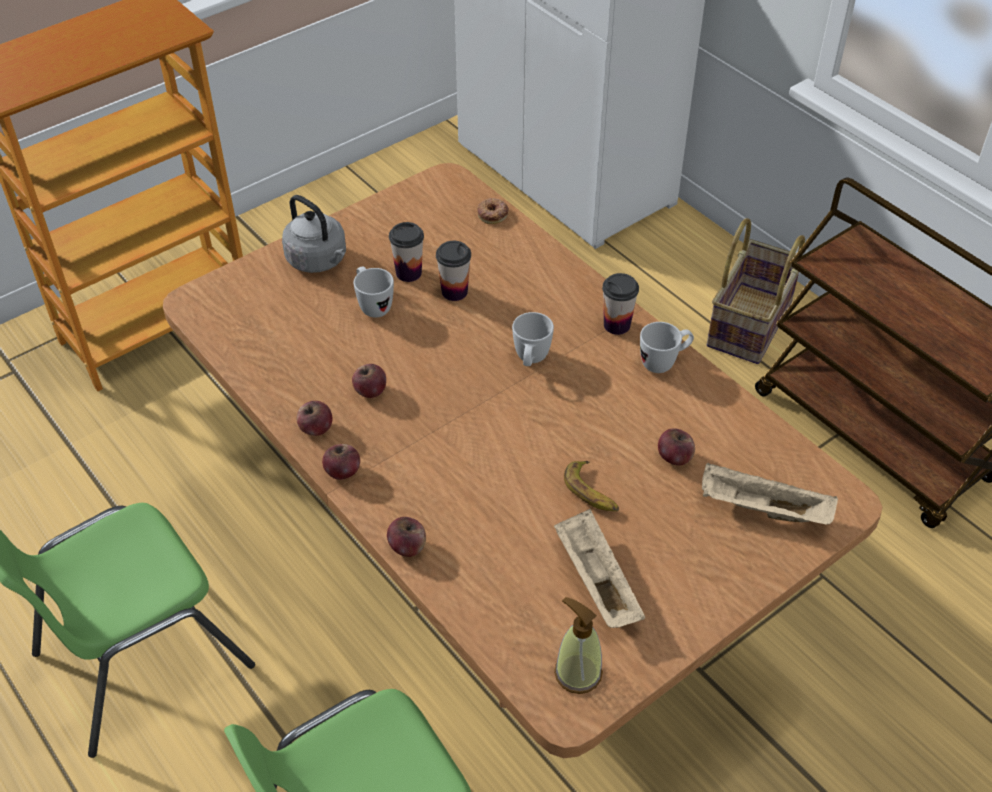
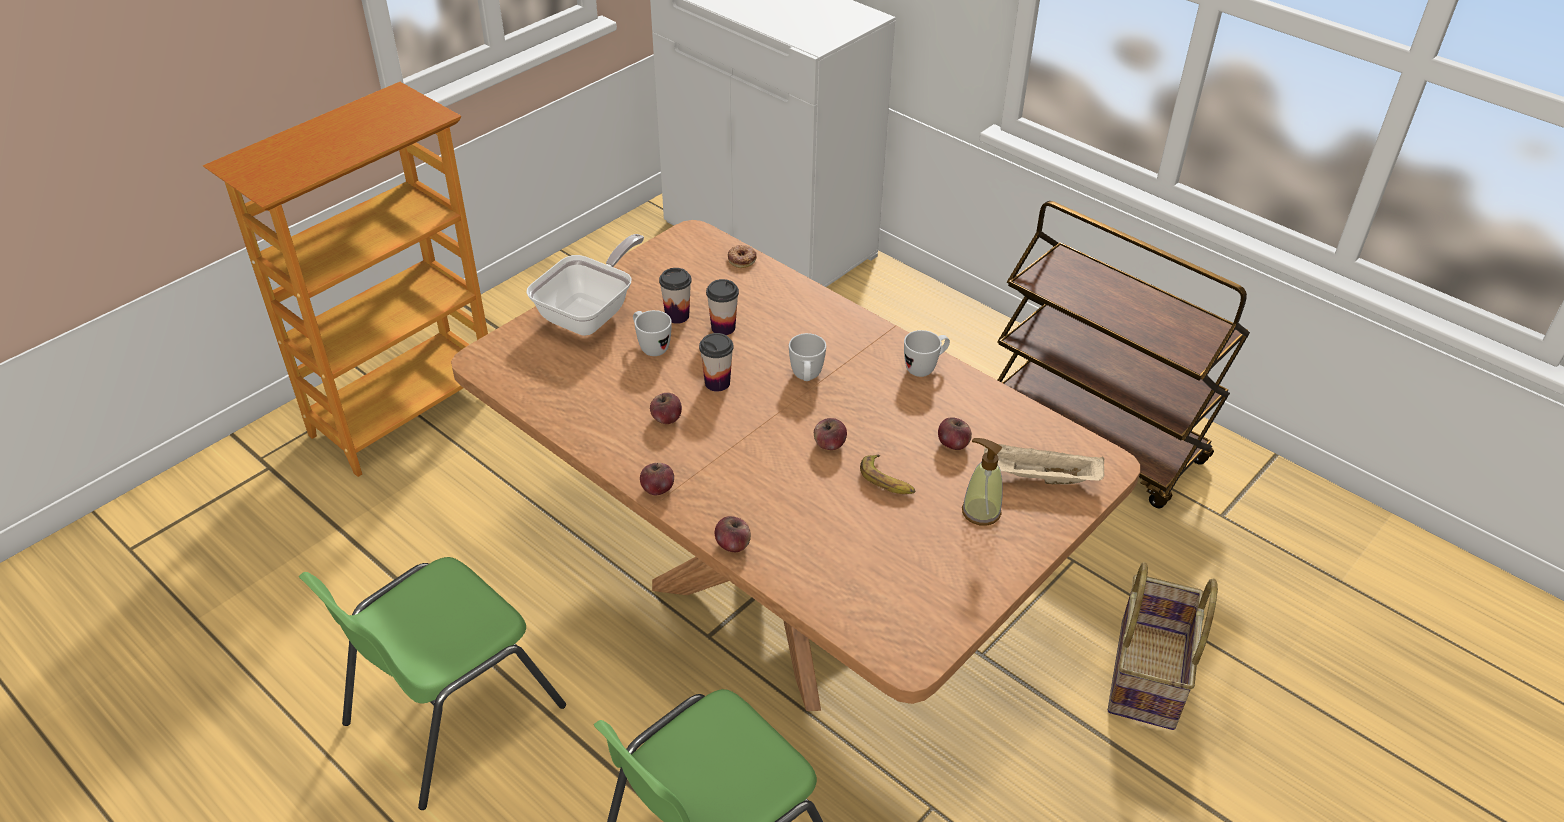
camera: 10 degrees left, 5 degrees down
(316, 429) = (624, 456): apple -> apple (829, 445)
(319, 261) = (591, 313): grey kettle -> frying pan
(577, 673) = (910, 629): soap dispenser -> soap dispenser (980, 511)
(595, 581) = (908, 553): beige tray -> none
(617, 325) = (876, 341): cup -> cup (717, 383)
(751, 325) = (965, 353): basket -> basket (1149, 675)

